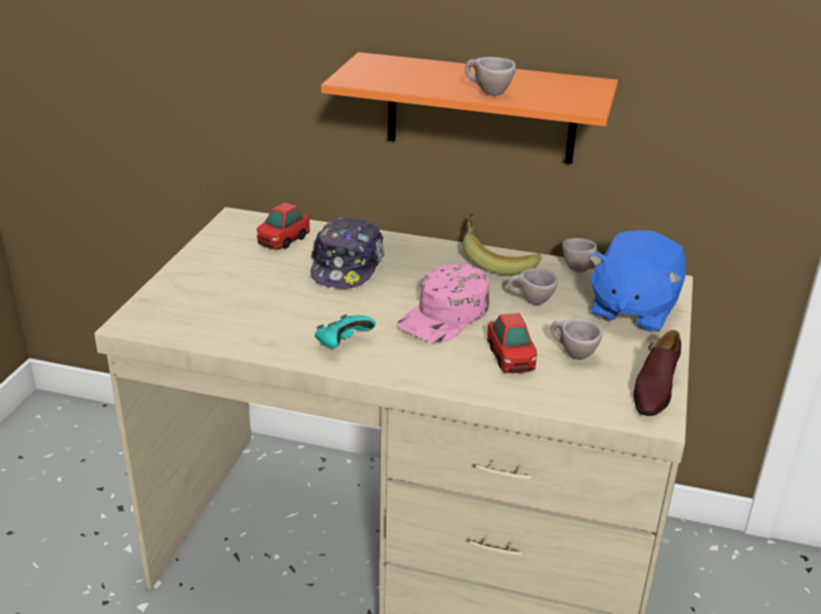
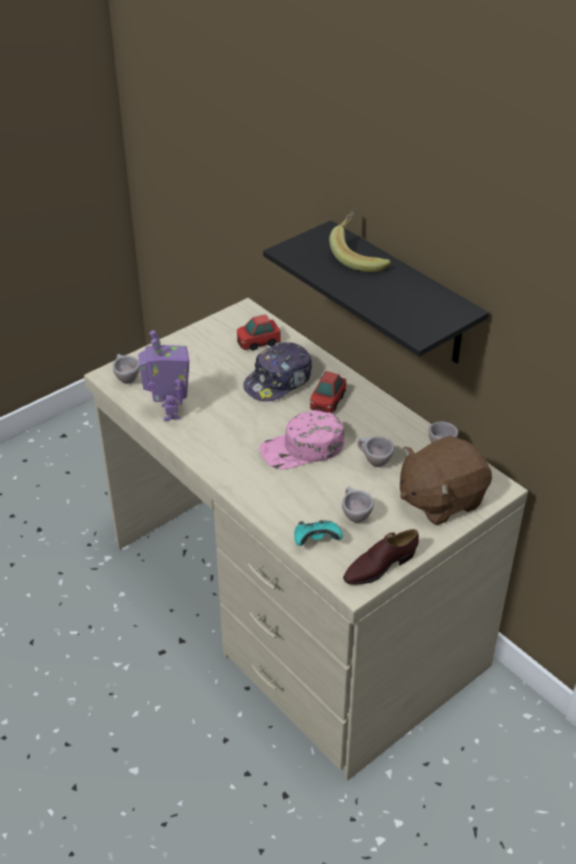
camera: 35 degrees right, 10 degrees up
(251, 333) = (168, 412): none -> toy robot
(343, 343) = (215, 443): turquoise game controller -> turquoise game controller (316, 540)
(481, 109) = (402, 295): orange shelf -> black shelf
(487, 93) = (365, 296): beige cup -> beige cup (126, 378)
(497, 261) = (388, 417): banana -> banana (360, 256)
(510, 358) = (309, 500): toy car -> toy car (327, 402)
(632, 310) = (440, 499): blue plush toy -> brown plush toy

